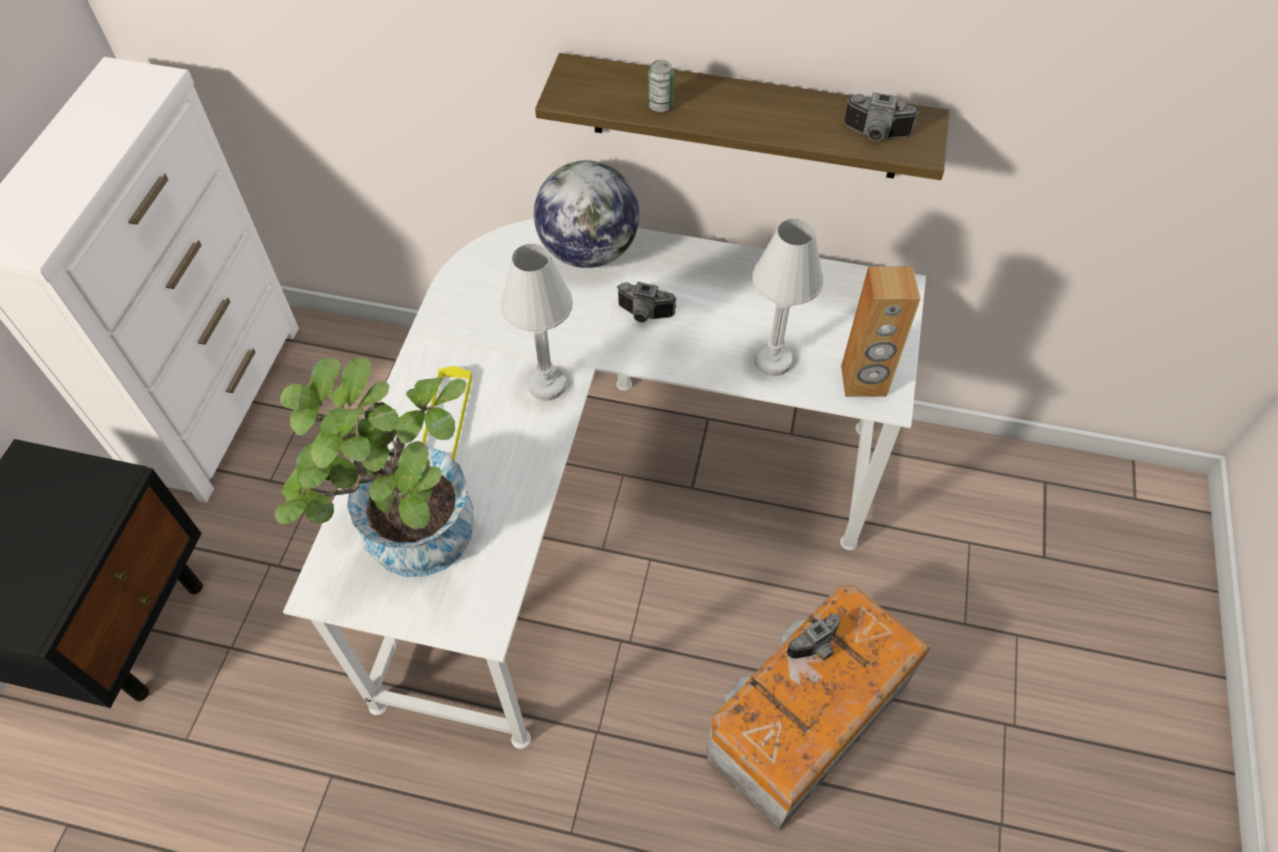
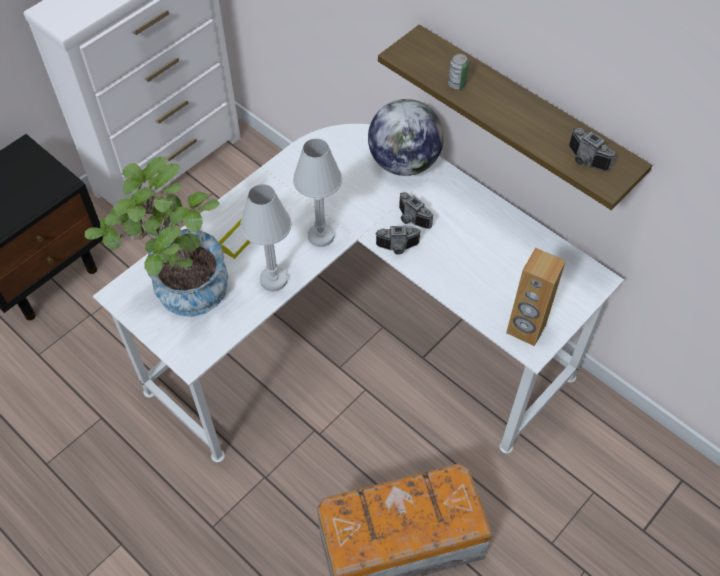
camera: 30 degrees right, 0 degrees up
(772, 361) = (474, 287): white table lamp -> white table lamp (273, 280)
(817, 648) = (415, 493): camera -> camera (398, 248)

